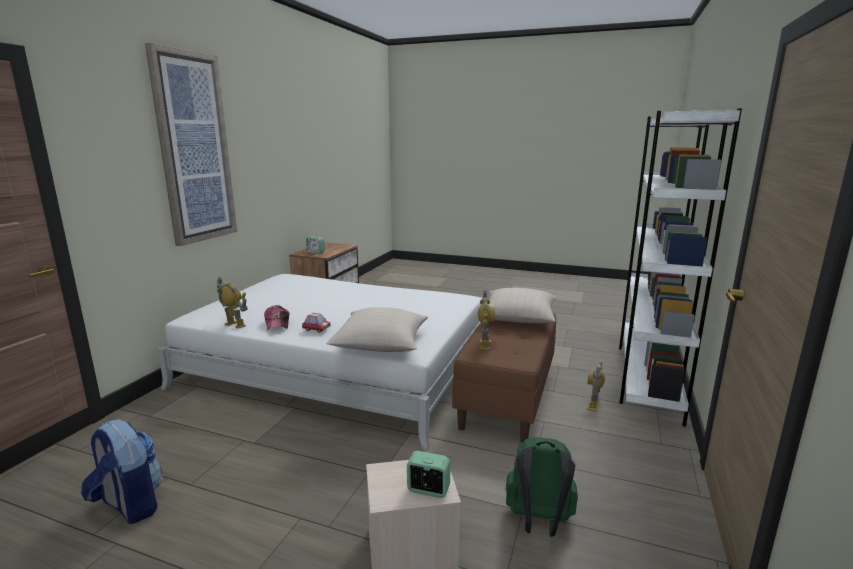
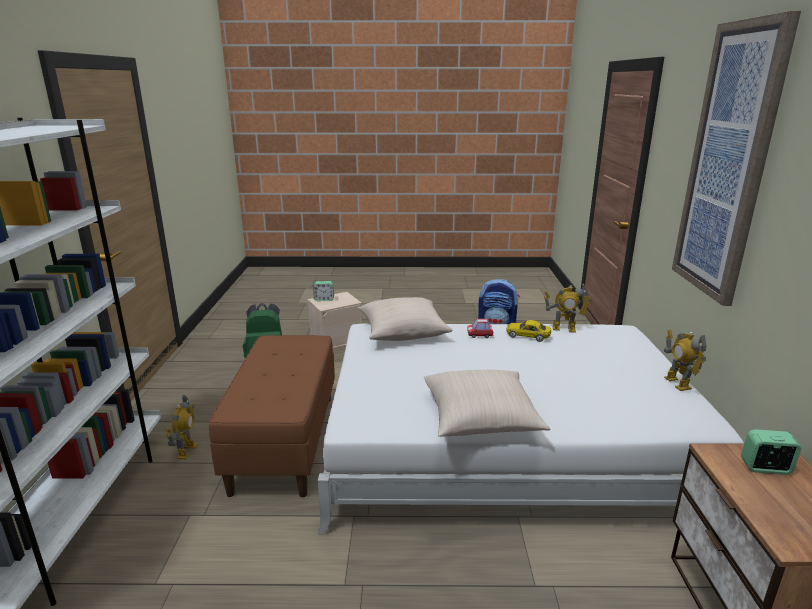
camera: 160 degrees right, 5 degrees up
(277, 323) = (528, 335): cap -> yellow toy car
(485, 345) = (306, 352): toy robot -> toy robot (677, 383)
(518, 318) = (266, 399): beige pillow -> beige pillow (481, 418)

